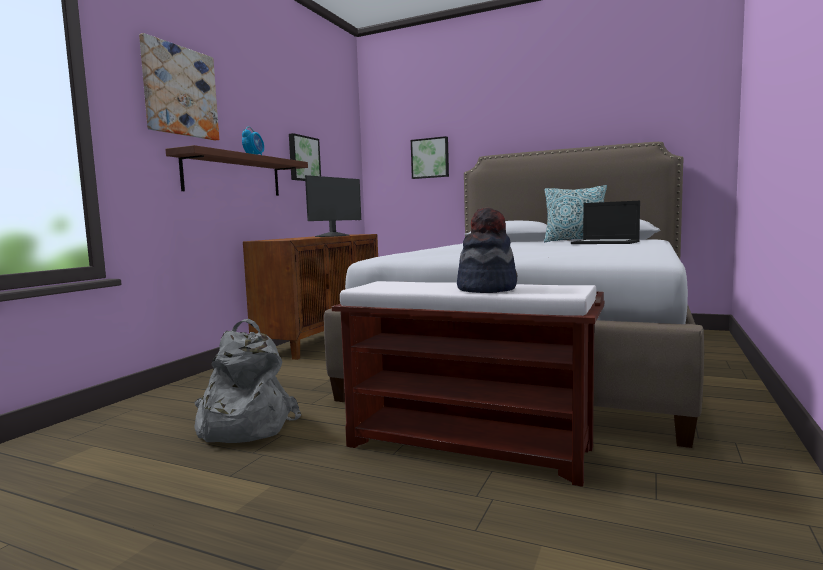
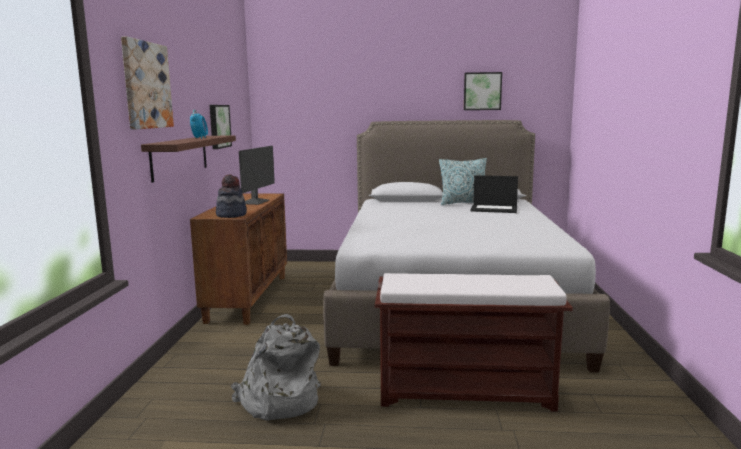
camera: 20 degrees left, 5 degrees up
(430, 158) = (322, 118): picture -> picture (482, 91)
(487, 289) = (489, 285): hat -> hat (231, 215)

